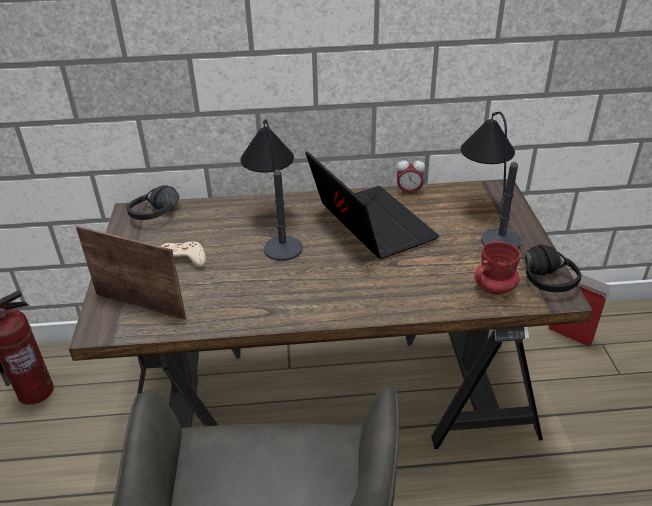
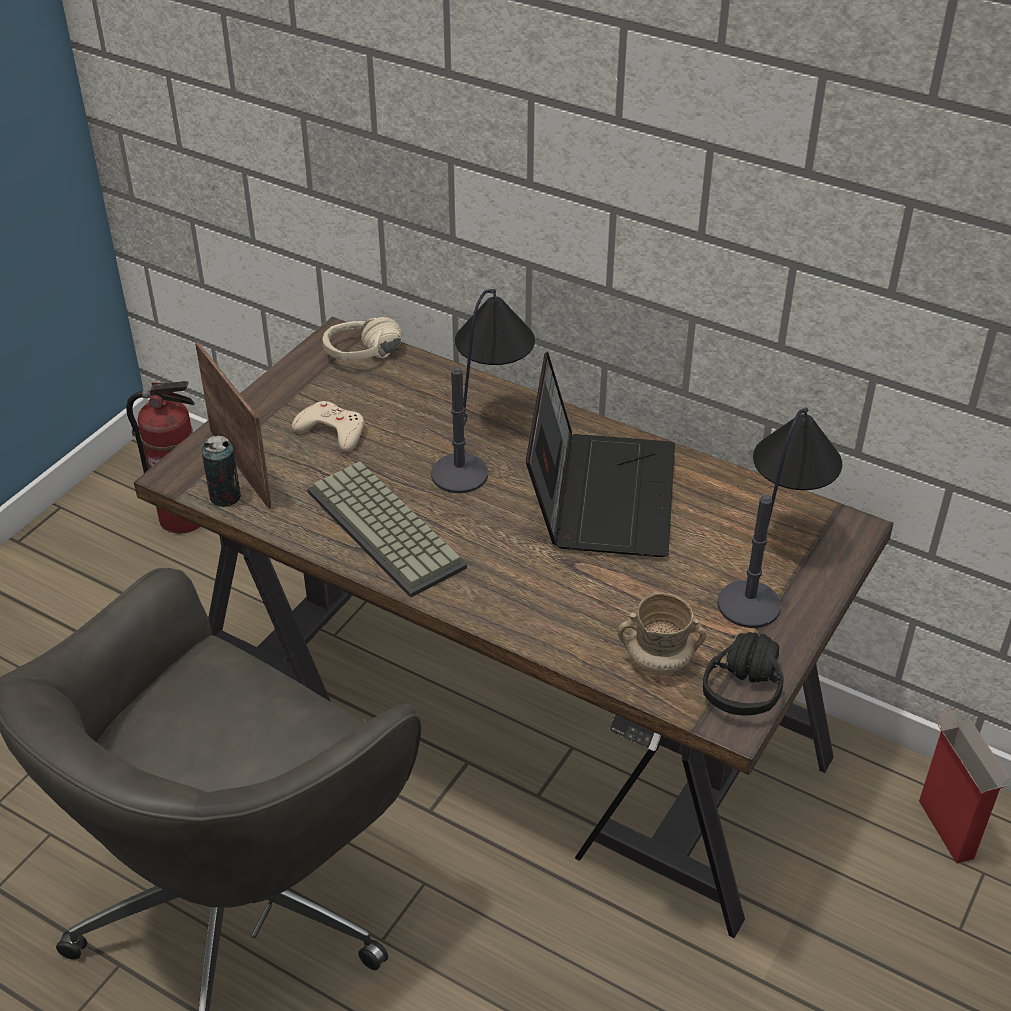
camera: 35 degrees right, 5 degrees up
(147, 327) = (225, 497): none -> can
(161, 216) = (366, 360): black headphones -> beige headphones
(274, 295) = (389, 529): none -> keyboard
(409, 192) = (710, 471): alarm clock -> none
(494, 288) = (658, 661): red mug -> beige mug

